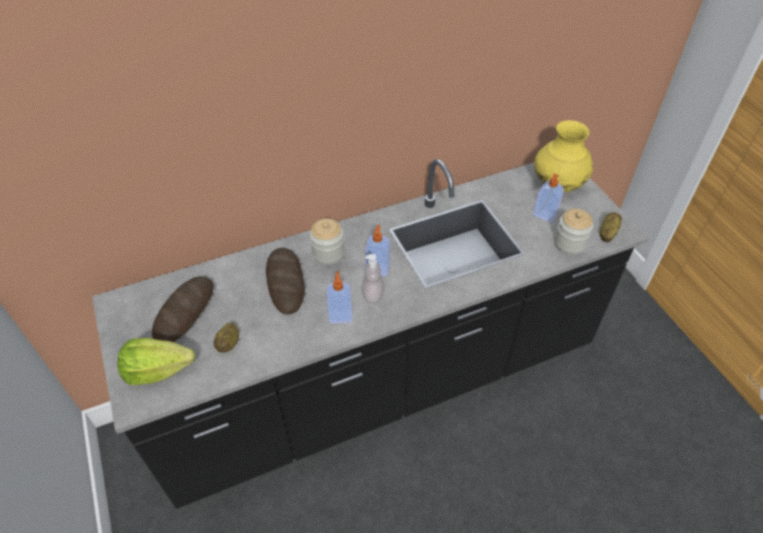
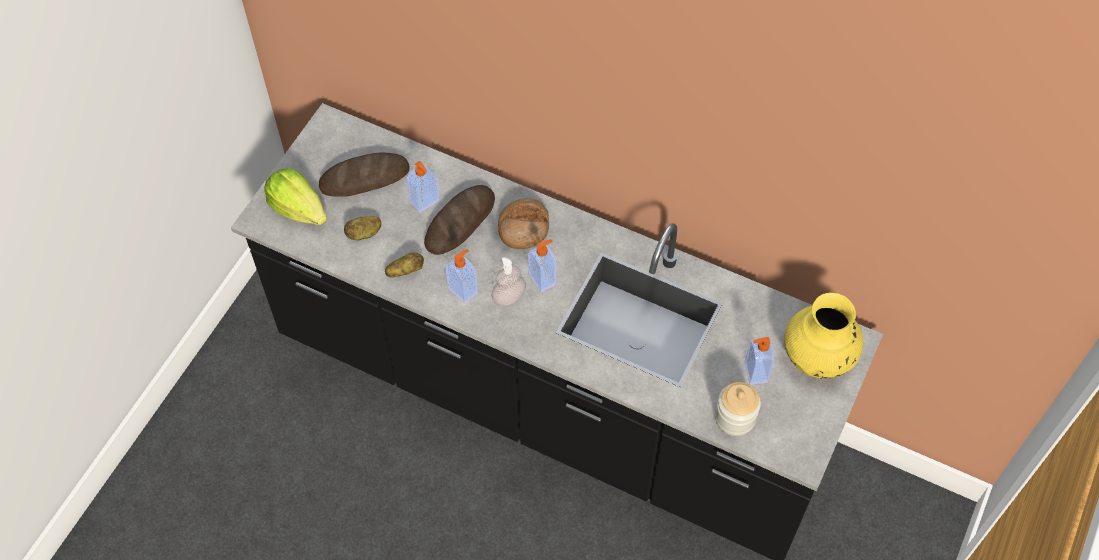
camera: 50 degrees right, 10 degrees up
(246, 291) = (425, 202): none -> soap dispenser
(328, 253) = (523, 227): jar -> bread
(607, 233) = (785, 445): potato -> potato (405, 271)

